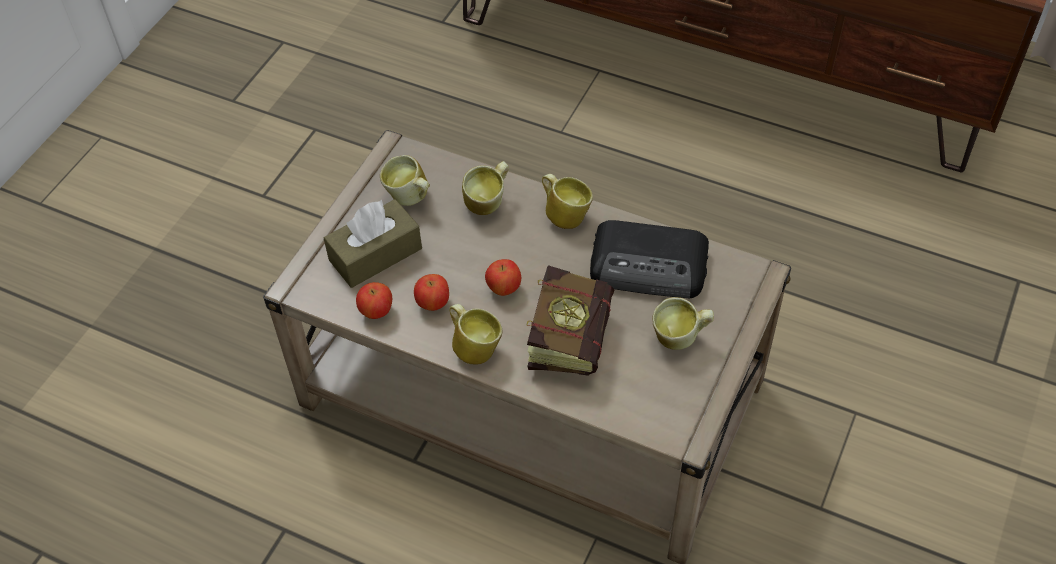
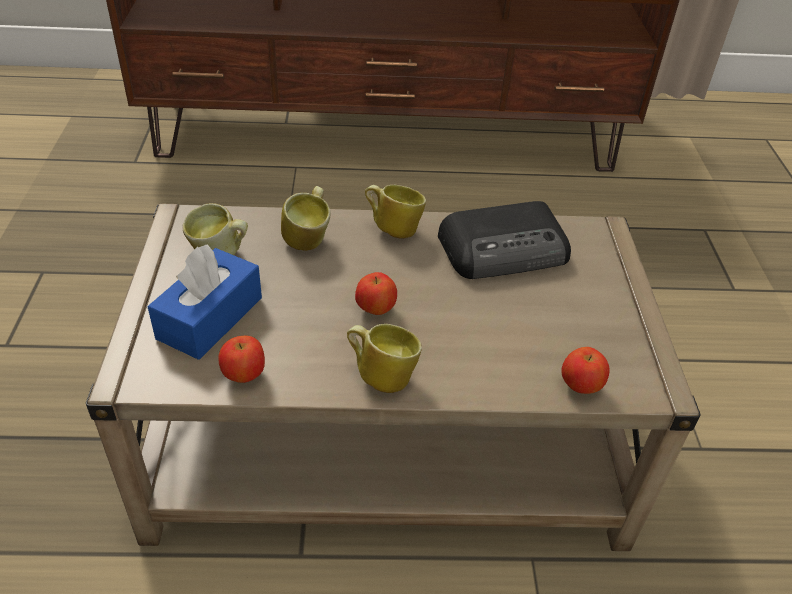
camera: 30 degrees left, 10 degrees down
(375, 254) = (210, 318): brown tissue box -> blue tissue box
(433, 303) = (306, 346): apple -> apple (580, 386)
(571, 332) = (474, 328): book -> none
(680, 339) = (582, 303): mug -> none

